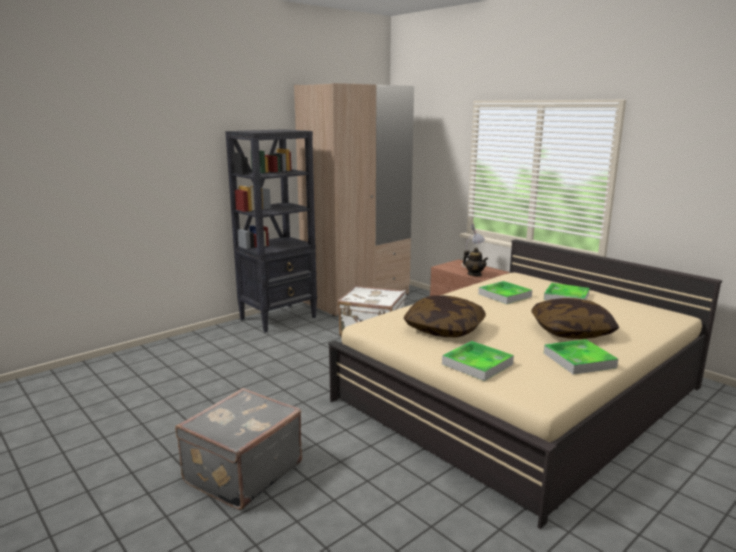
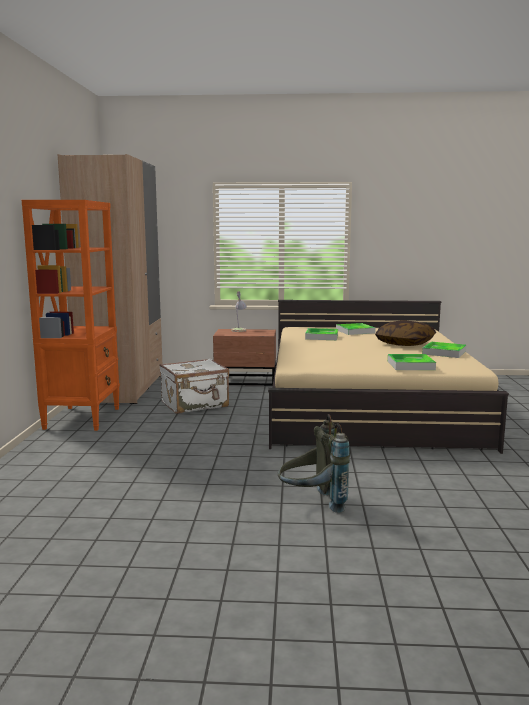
camera: 45 degrees left, 5 degrees down
(241, 472) = (312, 504): grey suitcase -> grey backpack
(279, 318) = (83, 418): black bookcase -> orange bookcase
(444, 329) = (344, 357): pillow -> none
(474, 274) = (258, 334): teapot -> none

